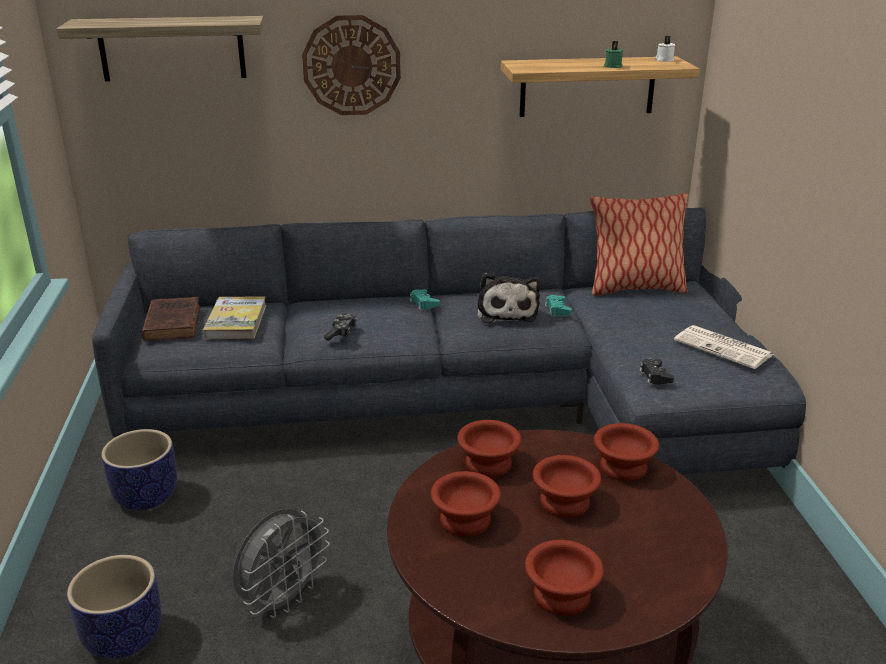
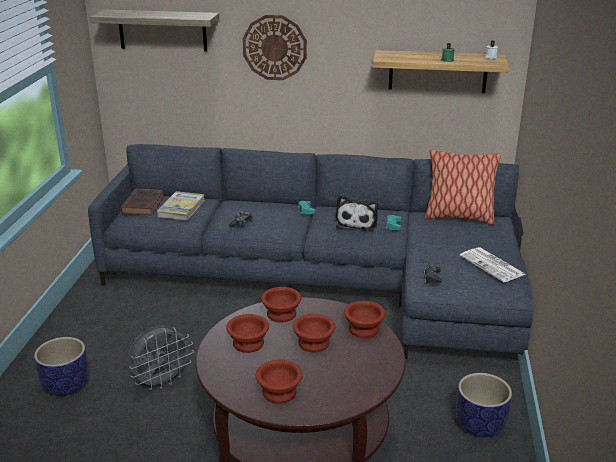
camera: 15 degrees right, 0 degrees up
(145, 496) = (108, 310): planter -> planter (479, 425)

